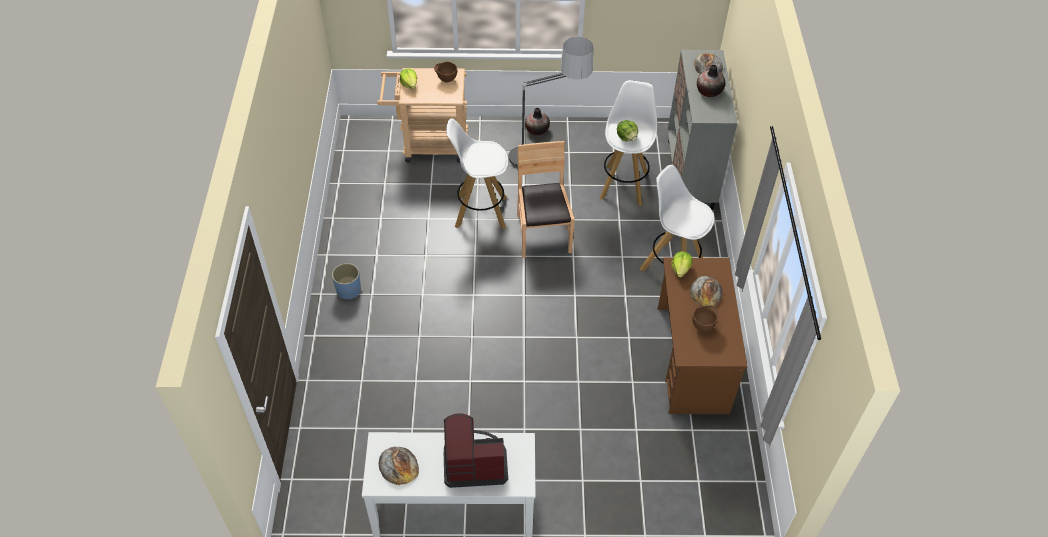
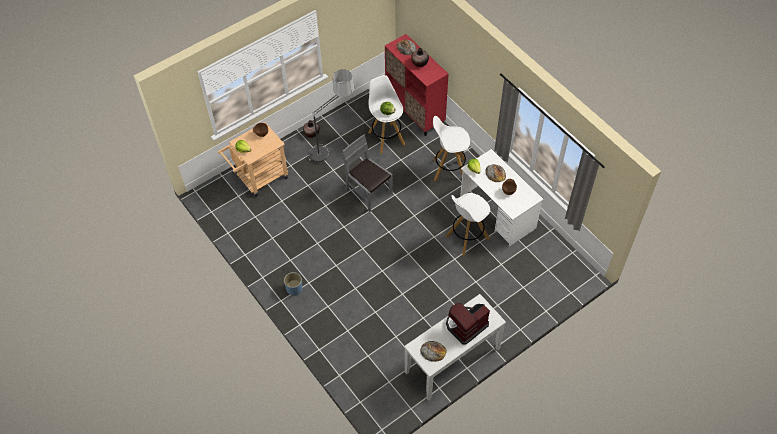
camera: 35 degrees left, 5 degrees up
(480, 212) = (324, 200): white stool -> white stool (466, 237)
(542, 234) = (368, 192): brown chair -> grey chair
(690, 174) = (415, 111): grey cabinet -> red cabinet
(691, 359) = (497, 212): brown desk -> white desk

